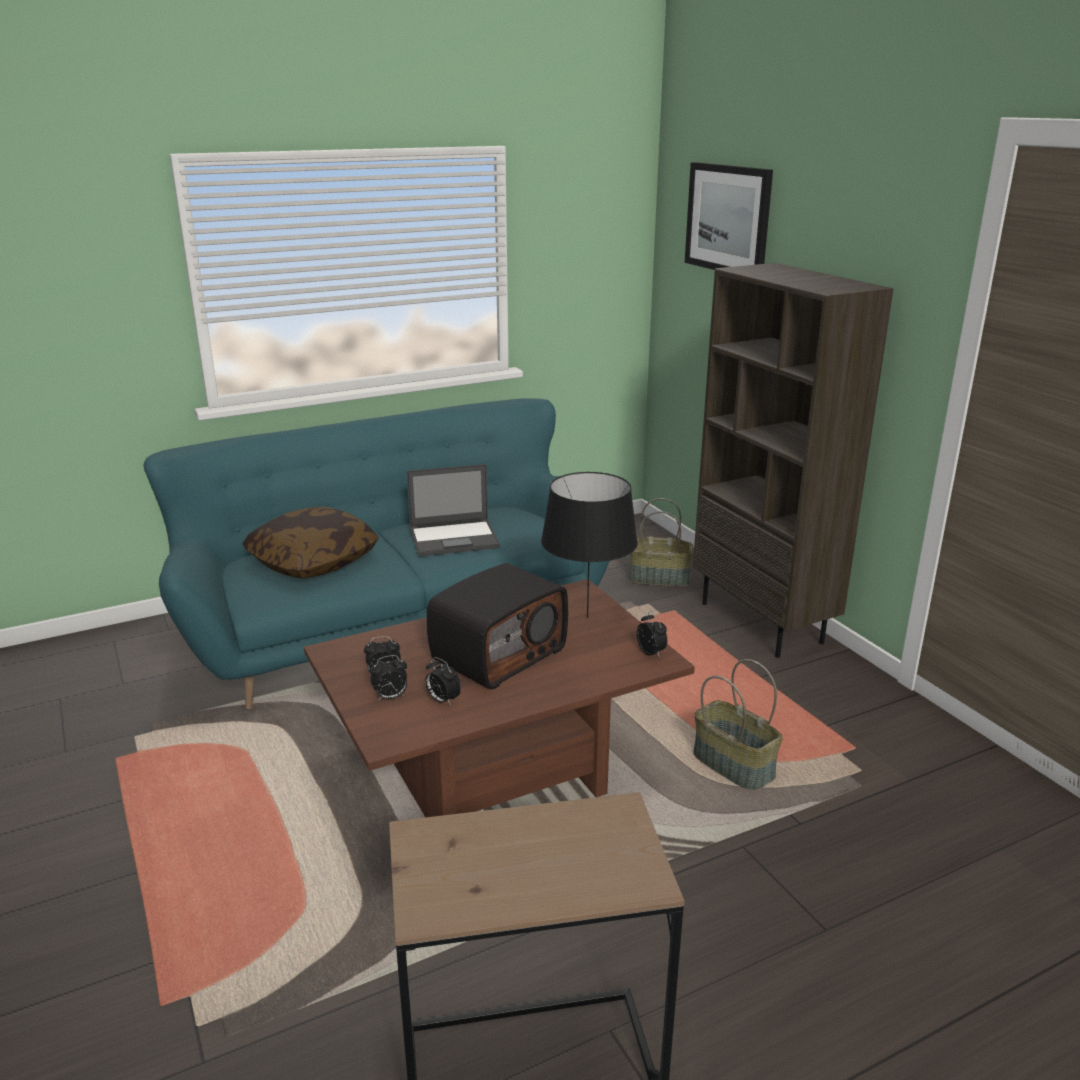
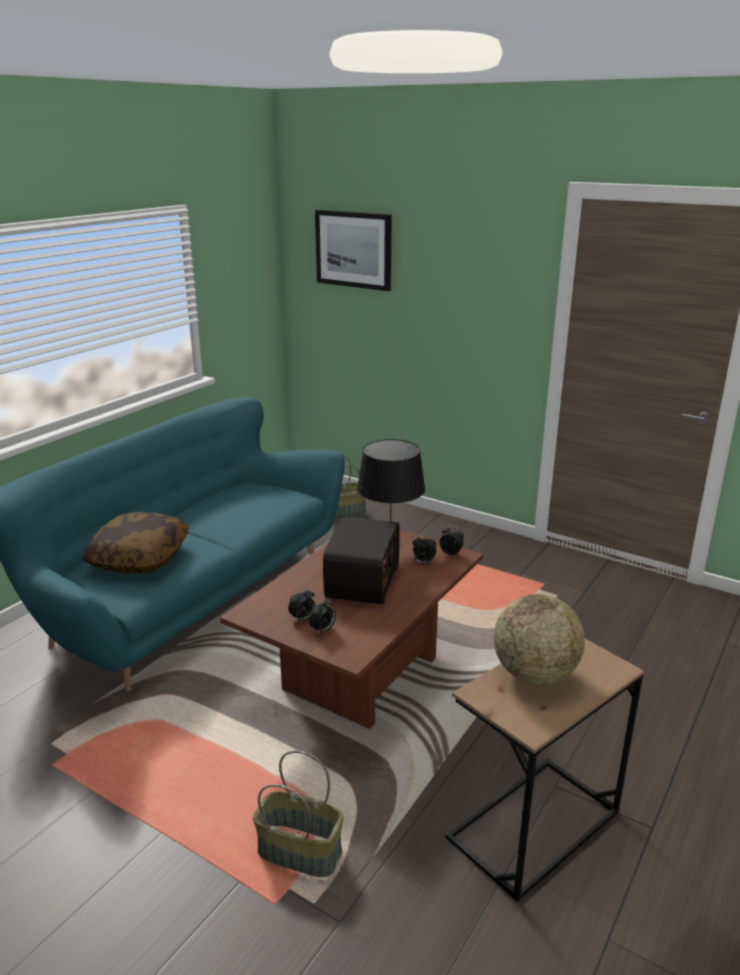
camera: 30 degrees left, 0 degrees up
(442, 700) = (359, 621): alarm clock -> alarm clock (423, 562)
(455, 538) = (231, 515): laptop -> none
(518, 842) = (535, 675): none -> globe
(735, 765) = (490, 615): basket -> basket (301, 851)
(763, 623) = (432, 525): brown bookcase -> none

